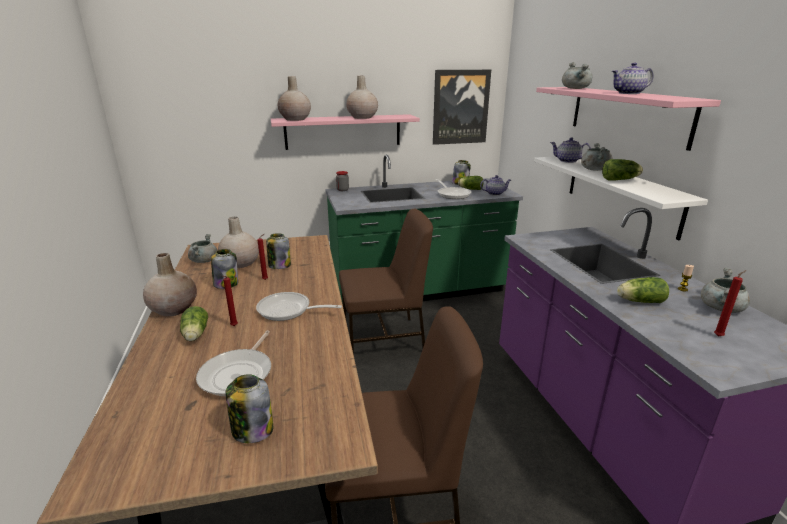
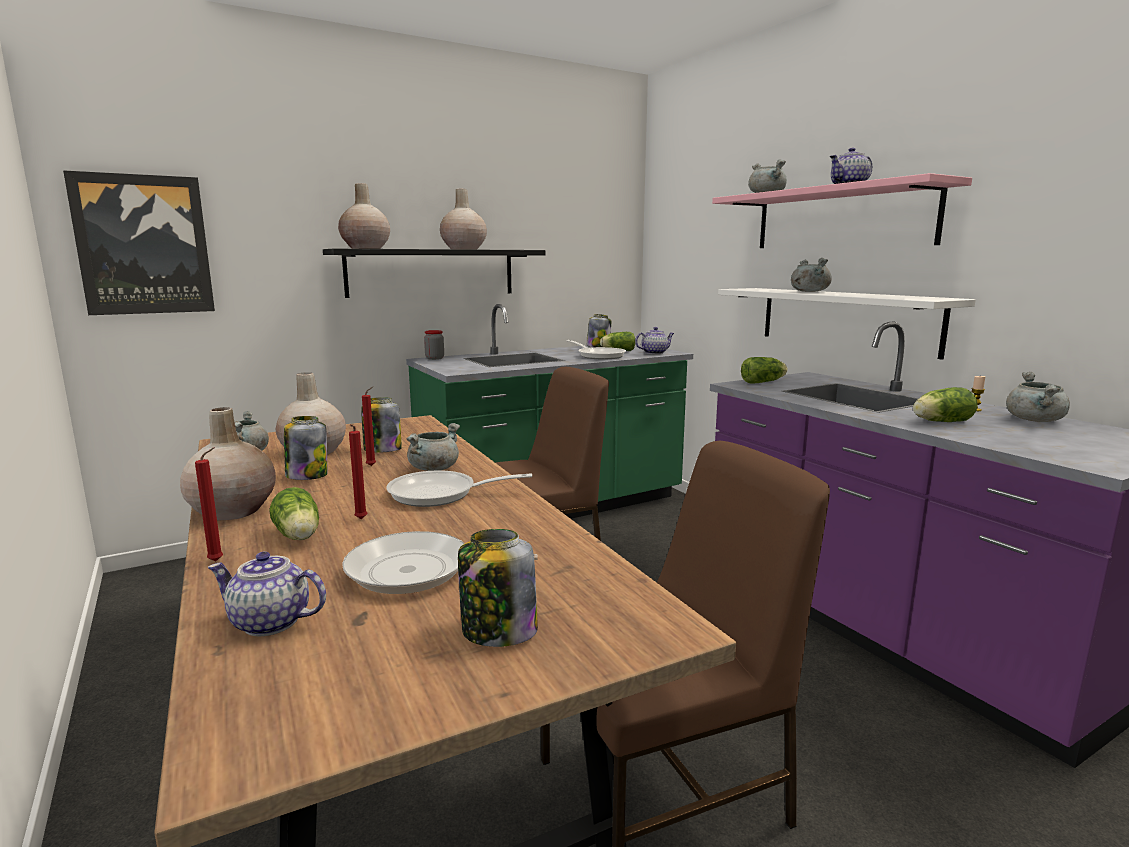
camera: 15 degrees left, 10 degrees down
(239, 374) = (417, 571): frying pan -> frying pan turned 90 degrees clockwise
(298, 286) = (433, 468): none -> grey cooking pot
(343, 131) = (432, 272): pink shelf -> black shelf
(460, 107) = (589, 243): picture -> picture (144, 245)
(567, 161) = (764, 289): teapot -> teapot (269, 622)
(621, 180) = (854, 294): lettuce -> lettuce (764, 382)
(719, 336) = (1062, 440): red candle -> red candle (218, 560)

